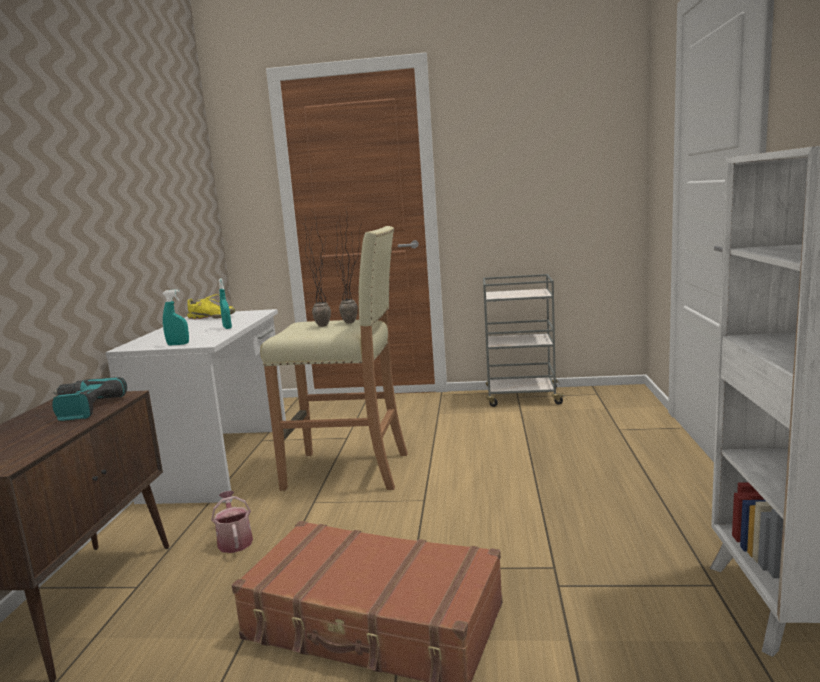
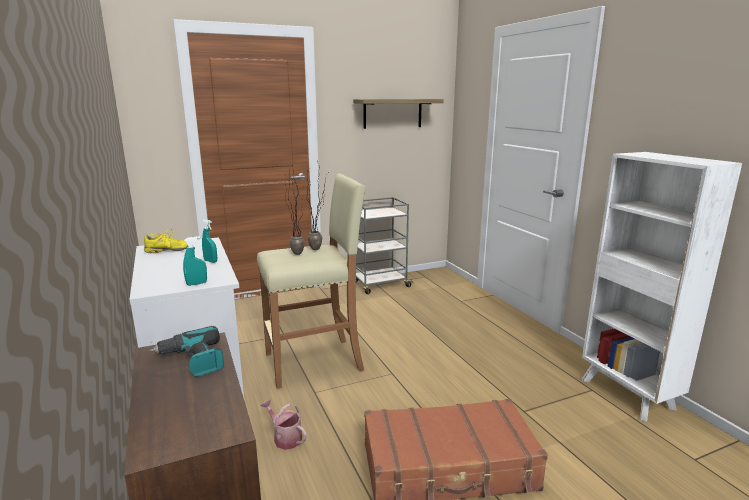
camera: 30 degrees left, 5 degrees up
(544, 155) = (392, 113): none -> shelf

